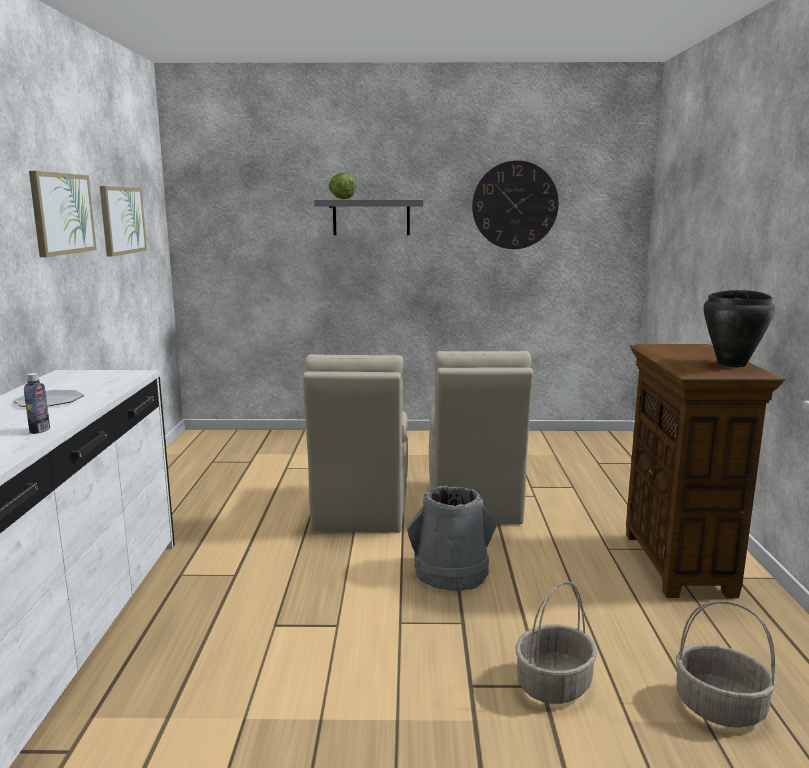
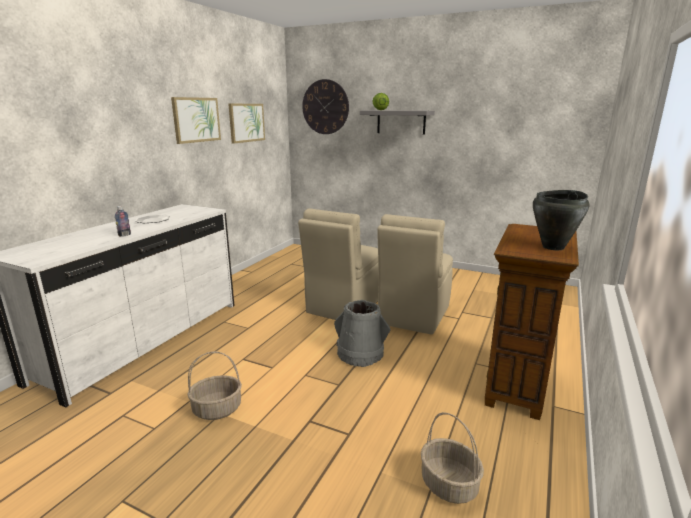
camera: 25 degrees right, 5 degrees up
(515, 205) = (499, 115): wall clock -> wall clock (325, 107)
(554, 685) = (356, 436): basket -> basket (216, 410)

